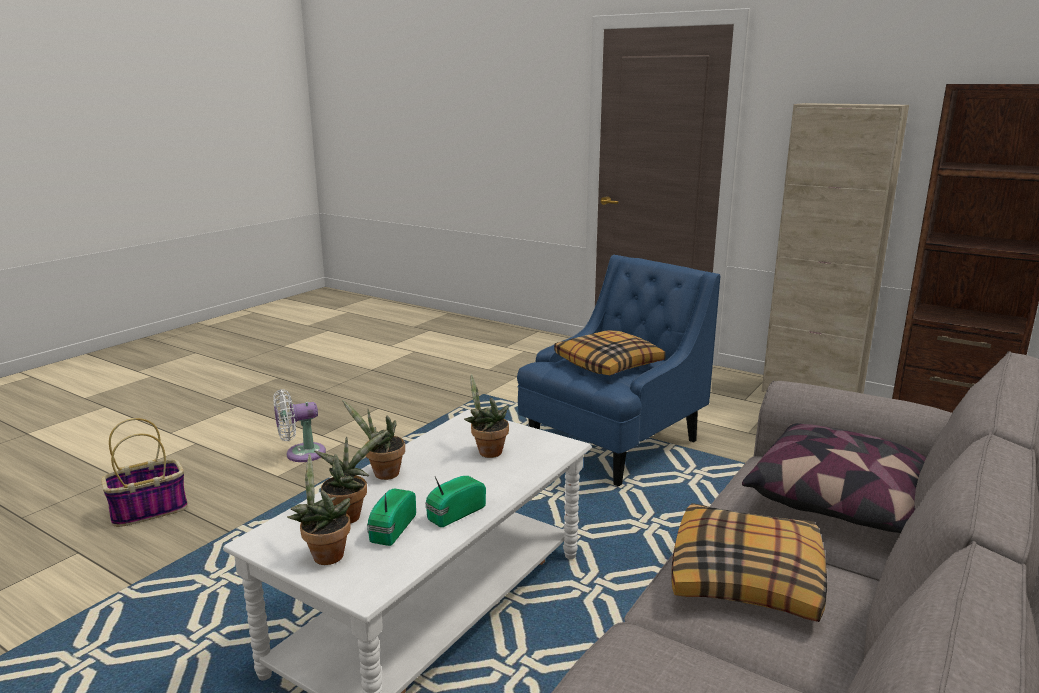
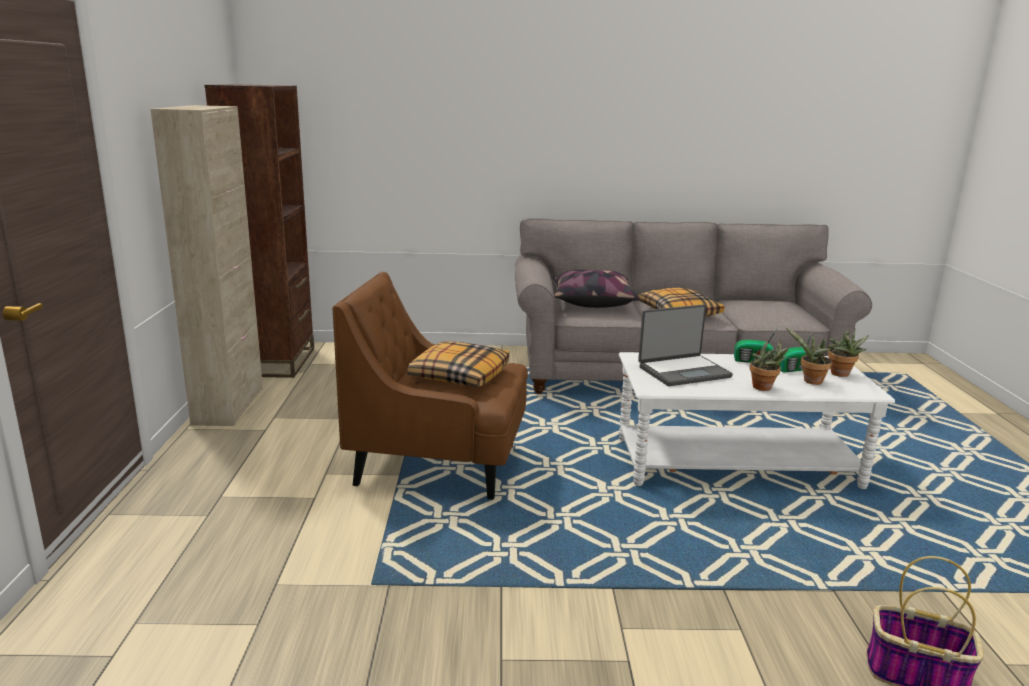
camera: 125 degrees left, 0 degrees up
(301, 454) = (685, 644): white fan -> none
(487, 451) = (683, 371): potted plant -> laptop
(612, 446) = (439, 465): blue armchair -> brown armchair

